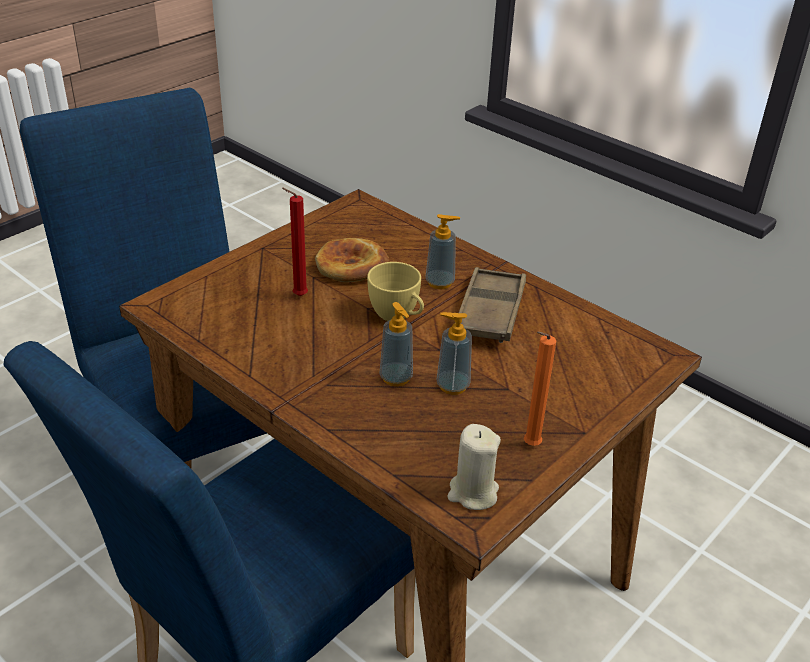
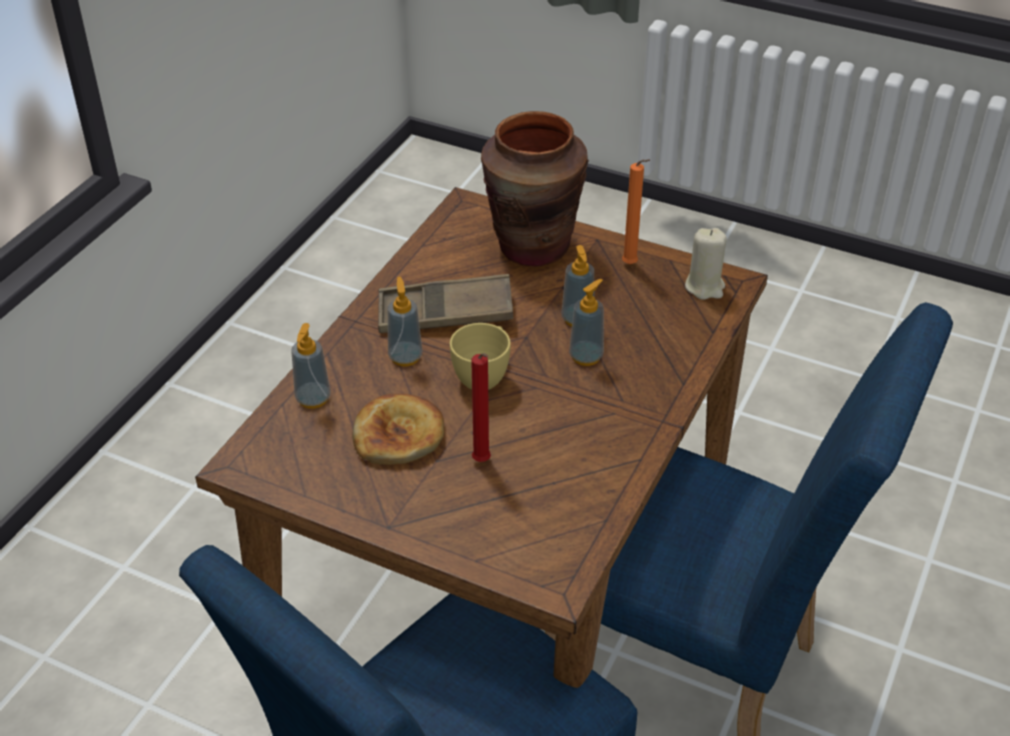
camera: 105 degrees left, 5 degrees up
(410, 236) = (313, 399): none -> soap dispenser
(579, 384) = (533, 247): none -> brown vase

